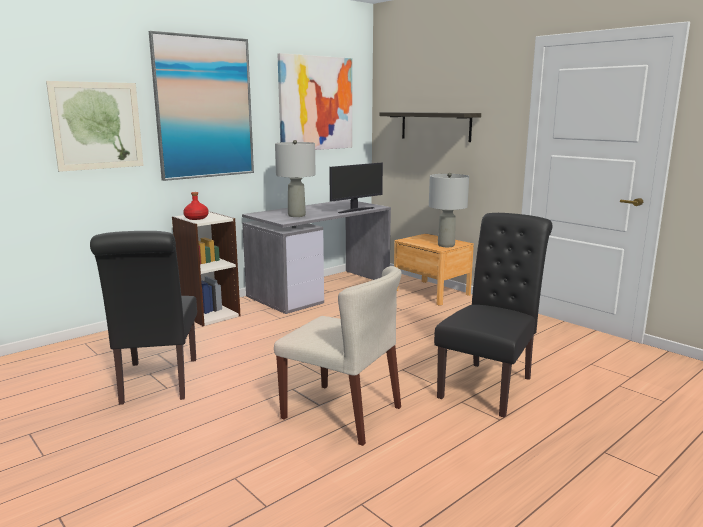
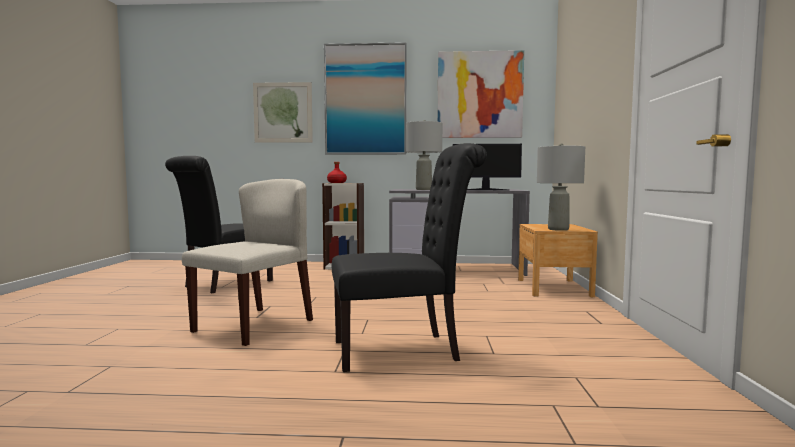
camera: 45 degrees right, 10 degrees down
(343, 413) = (254, 325): beige chair -> beige chair turned 135 degrees counterclockwise
(435, 126) = (581, 101): shelf -> none

